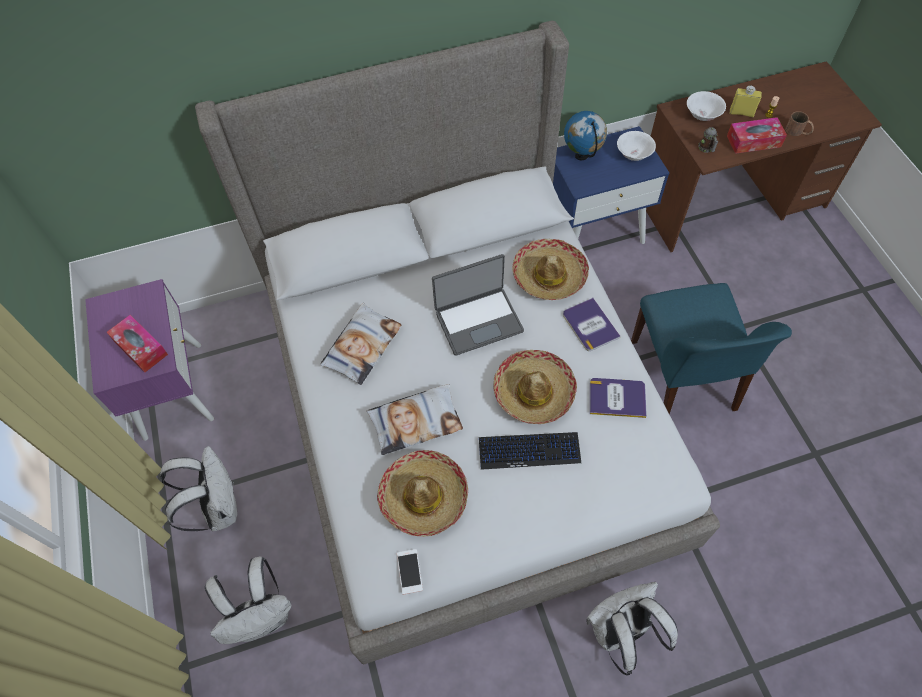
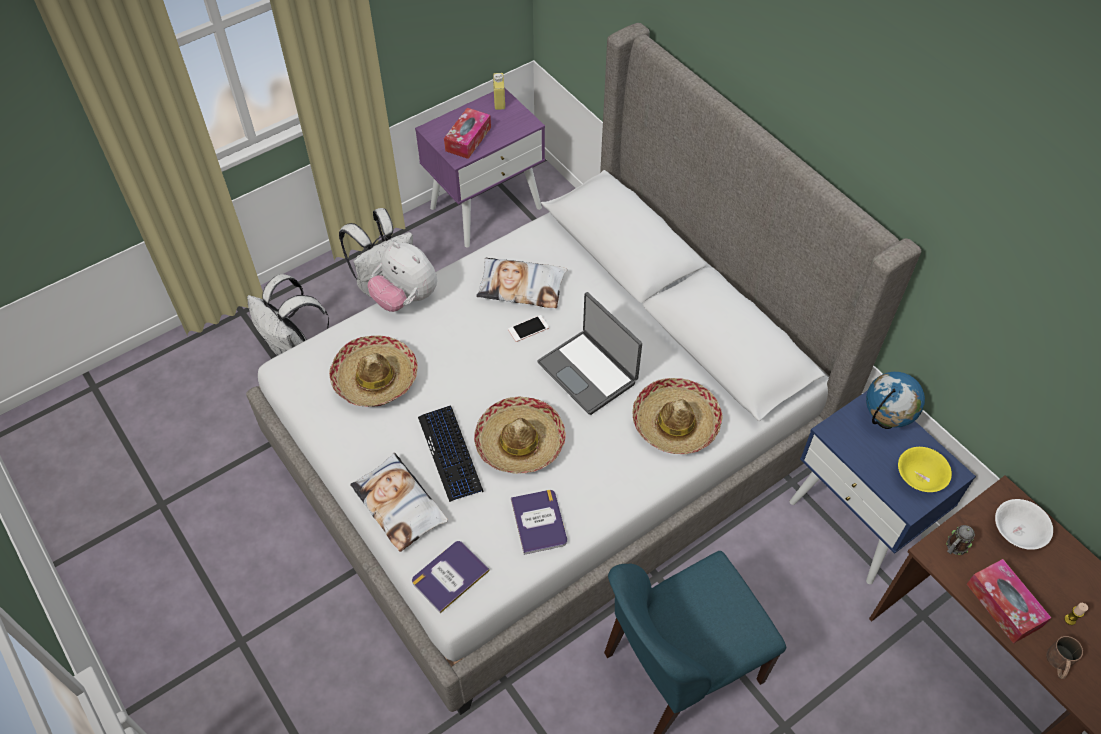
camera: 70 degrees right, 5 degrees down
(331, 449) = (406, 298): none -> plush toy
(409, 571) = (303, 388): phone -> phone (528, 329)
(416, 421) = (453, 352): pillow -> pillow (400, 505)
(590, 325) = (624, 477): book -> book (449, 576)
(620, 632) = (343, 654): white backpack -> none
(634, 155) = (919, 479): white bowl -> yellow bowl
(741, 113) = (1052, 582): yellow bottle -> yellow bottle (499, 101)

